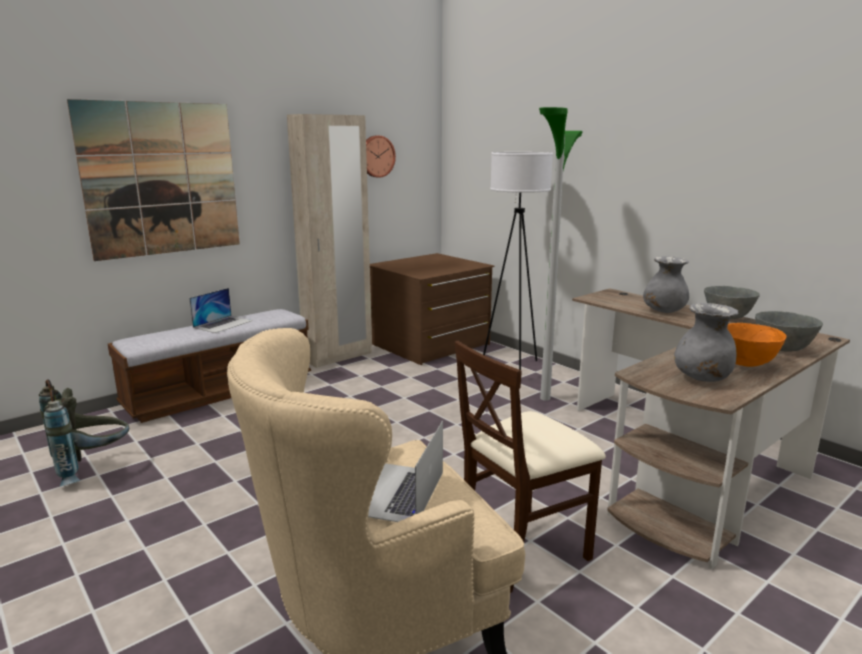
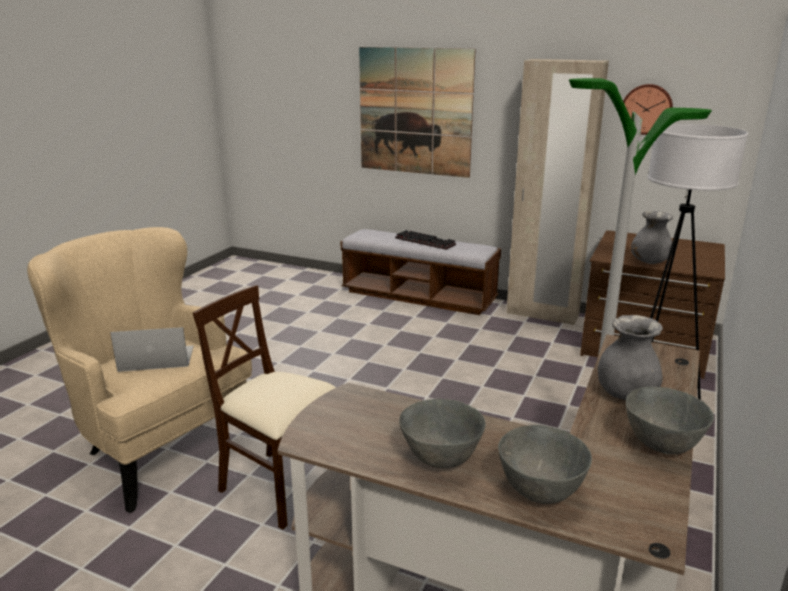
camera: 65 degrees right, 5 degrees up
(92, 468) = (284, 302): grey backpack -> none
(223, 324) = (426, 241): laptop -> keyboard
(702, 379) = (362, 430): grey vase -> grey vase (649, 262)
(744, 364) = (441, 459): orange bowl -> grey bowl

